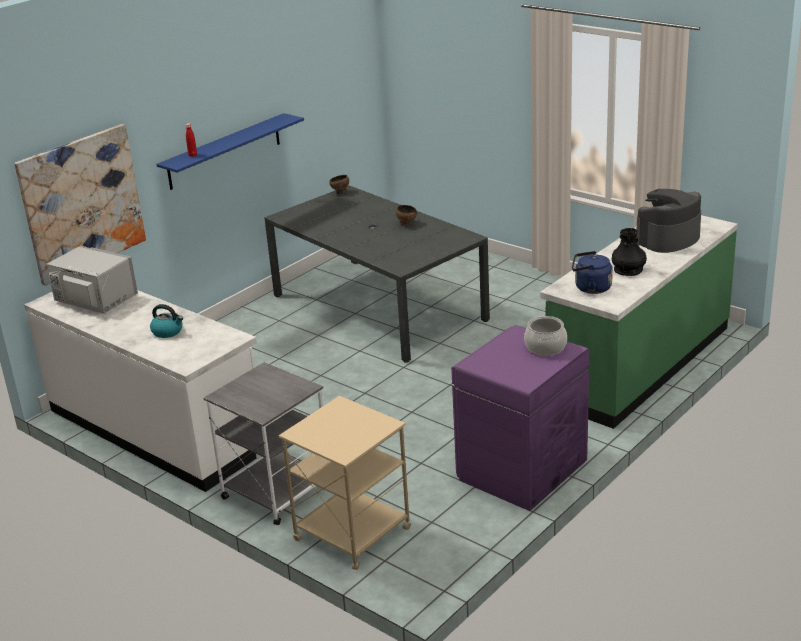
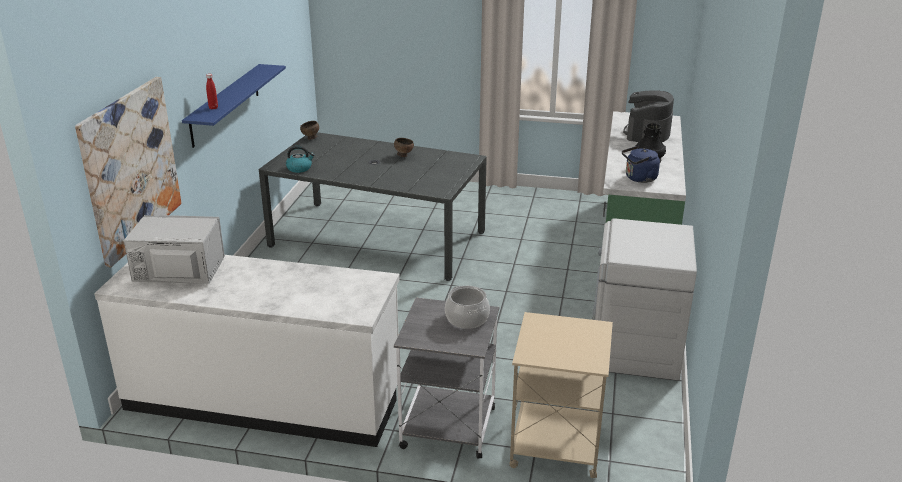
camera: 30 degrees left, 0 degrees up
(168, 332) = (301, 287): kettle -> kettle (299, 168)
(518, 469) = (634, 347): purple washing machine -> white washing machine
(546, 347) = (660, 231): cooking pot -> cooking pot (467, 318)

